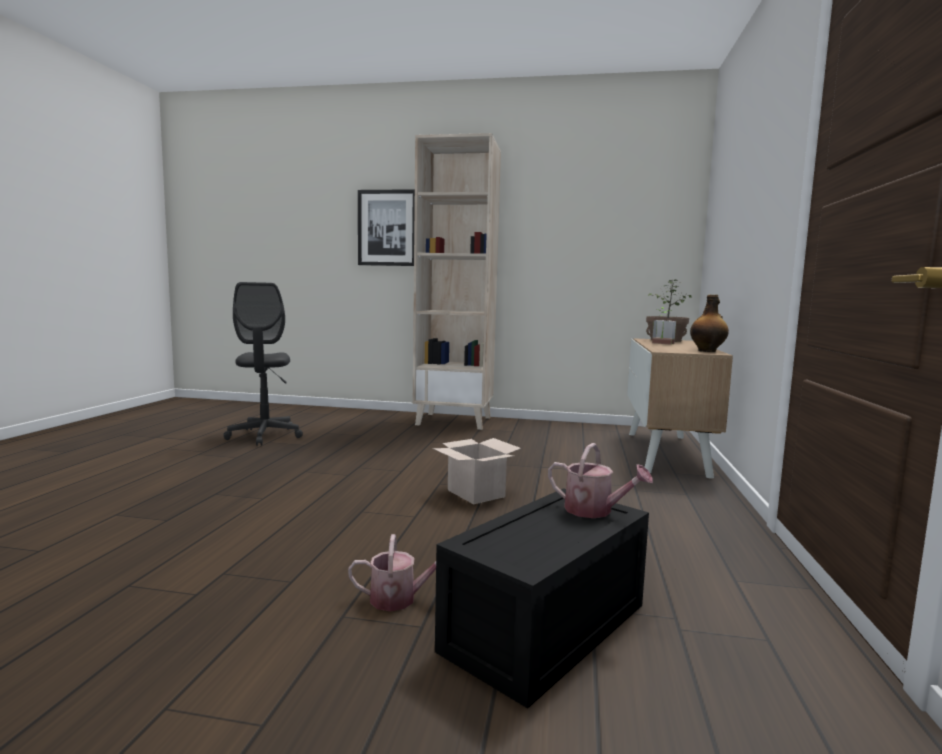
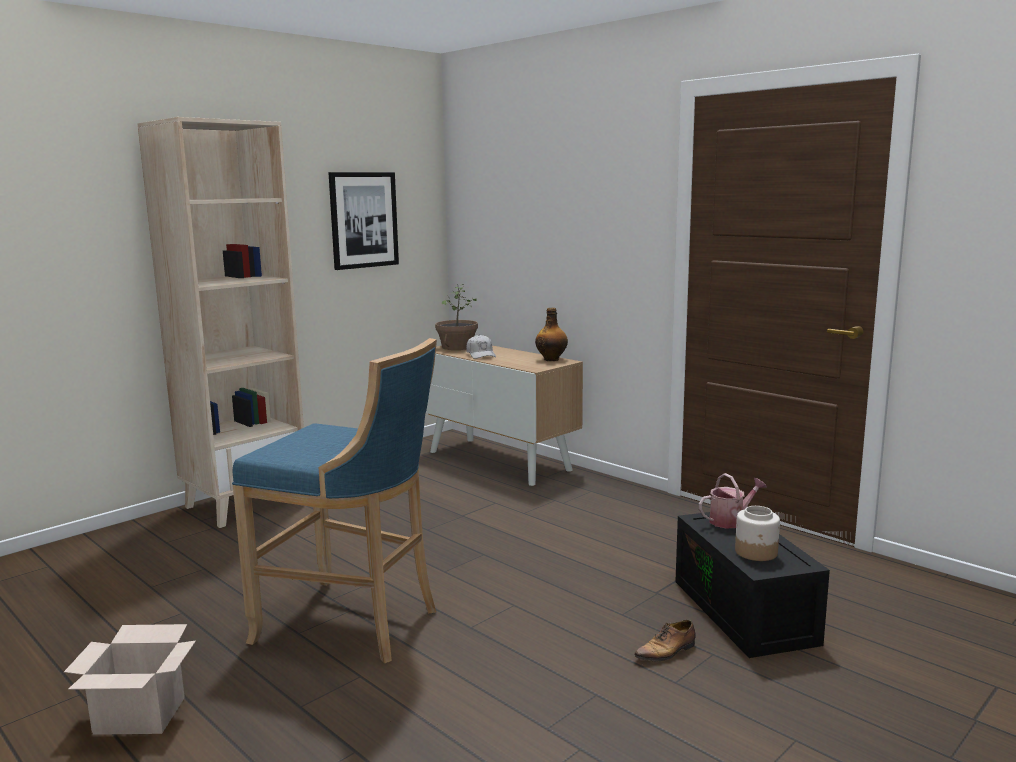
camera: 55 degrees left, 5 degrees up
(265, 436) = (83, 633): grey office chair -> none
(330, 480) = (354, 624): none -> blue stool
(387, 228) = (75, 242): picture -> picture (363, 220)
(400, 599) = (667, 652): watering can -> shoe
(474, 493) = (490, 563): cardboard box -> cardboard box (137, 716)
(520, 535) = (756, 552): none -> jar
(661, 343) = (481, 355): potted plant -> white cap

